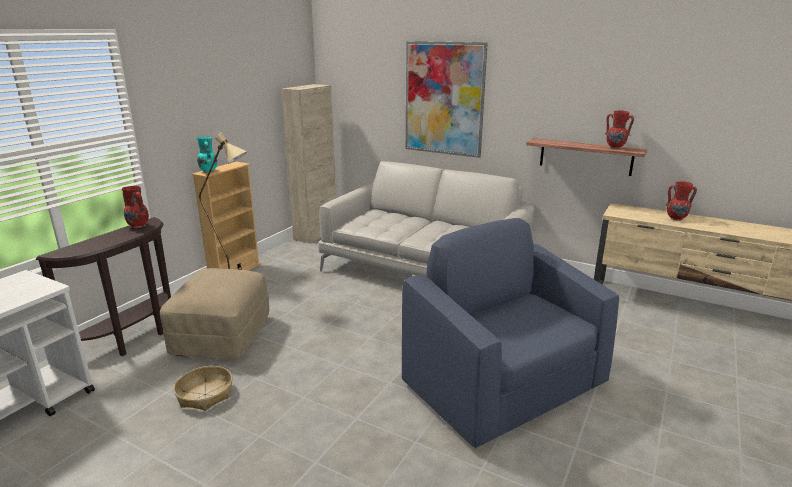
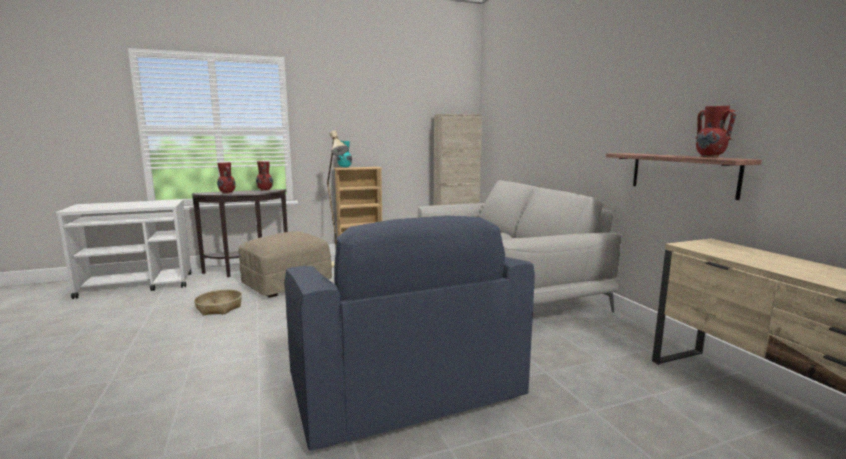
camera: 40 degrees right, 10 degrees down
(444, 99) = (555, 117): picture -> none
(504, 385) = (402, 389): blue armchair -> blue armchair turned 150 degrees clockwise
(676, 219) = (784, 264): red vase -> red vase (227, 193)

